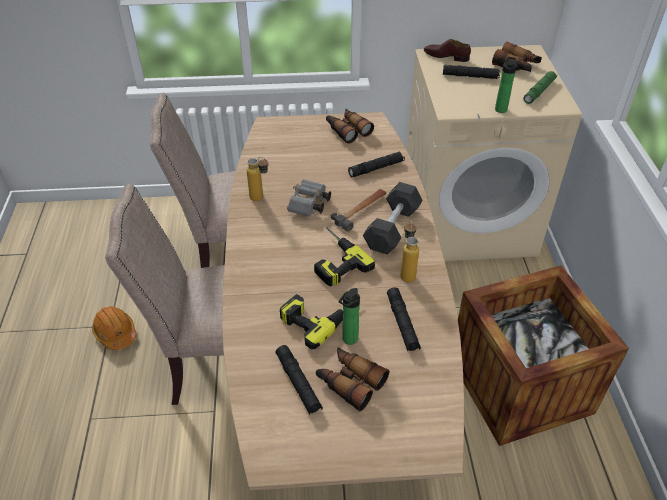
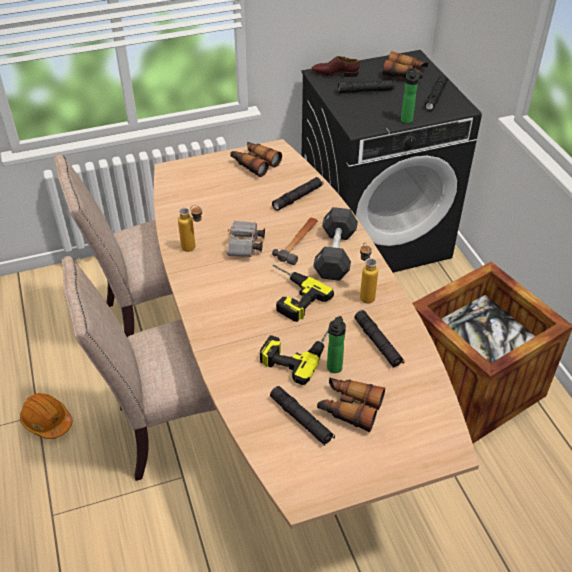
camera: 15 degrees left, 0 degrees up
(467, 221) = (374, 235): beige washing machine -> black washing machine
(539, 91) = (435, 97): green flashlight -> black flashlight

